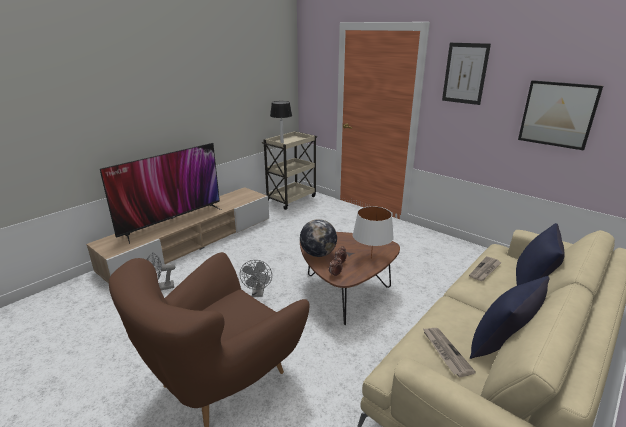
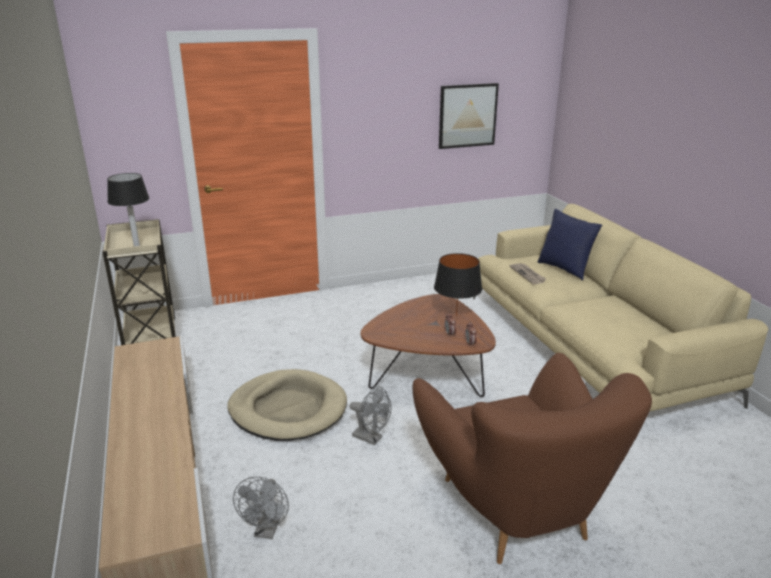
camera: 60 degrees left, 0 degrees up
(172, 221) = (143, 443): television -> none
(264, 256) = (288, 409): none -> beige dog bed
(318, 254) = (418, 340): globe -> none
(371, 258) = (456, 316): white table lamp -> black table lamp
(445, 352) = (626, 332): newspaper -> none
(465, 73) = (372, 87): picture -> none
(501, 346) = (629, 309): blue pillow -> none

